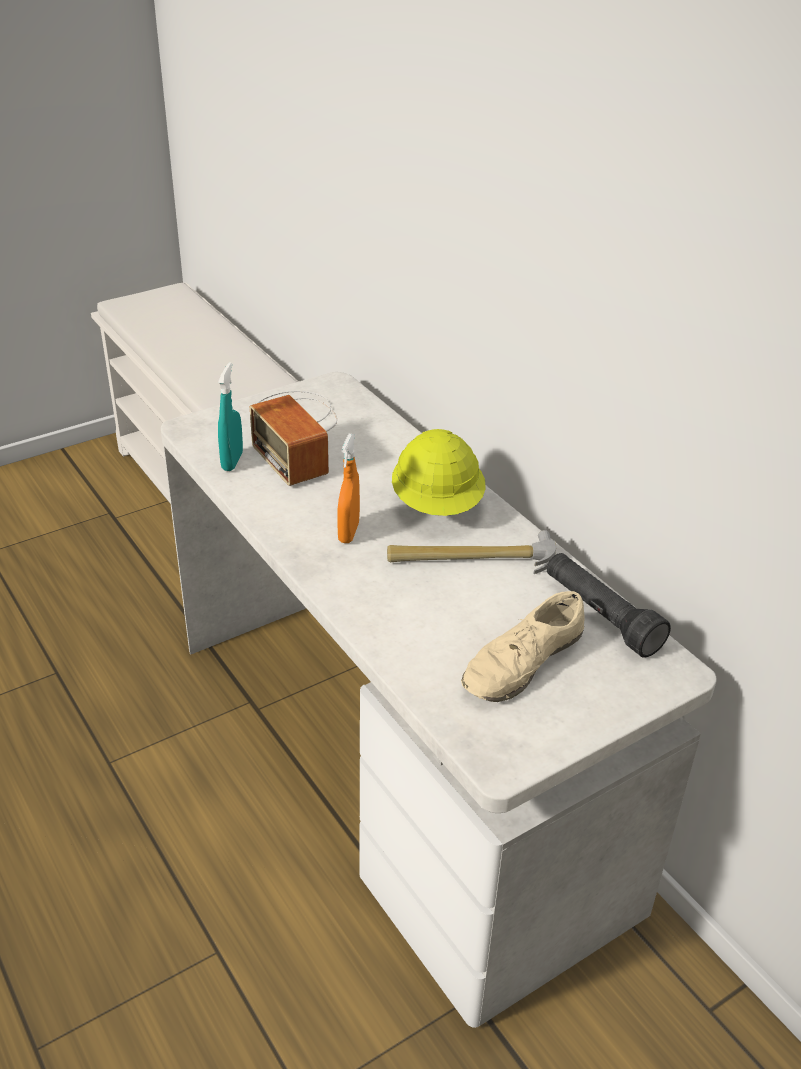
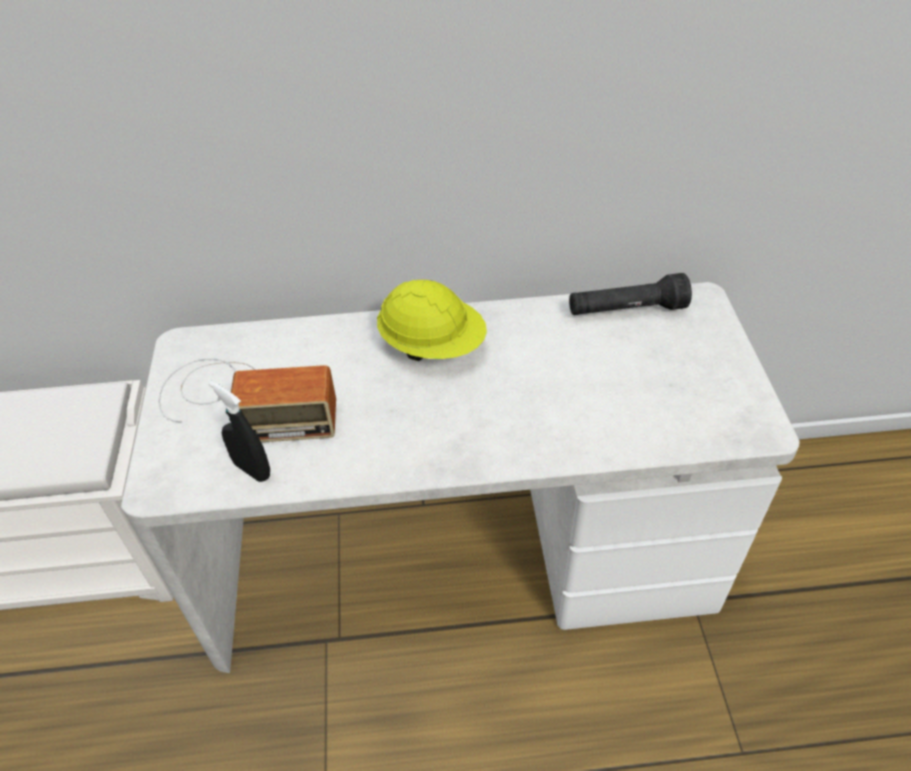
camera: 60 degrees left, 10 degrees up
(232, 461) = (252, 469): turquoise spray bottle -> black spray bottle
(348, 533) = (432, 419): orange spray bottle -> none
(471, 558) = (517, 353): hammer -> none
(522, 662) = (659, 373): beige shoe -> none

